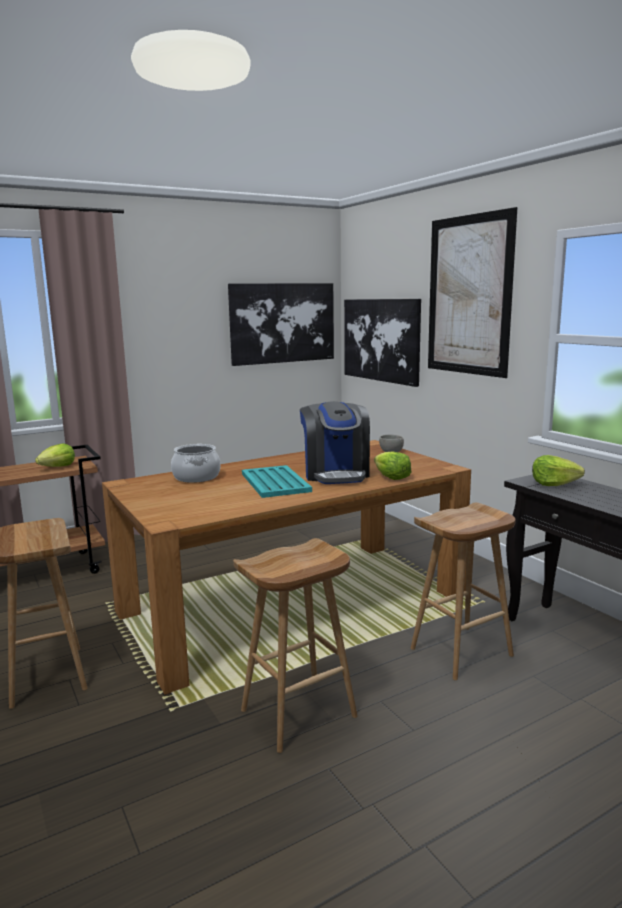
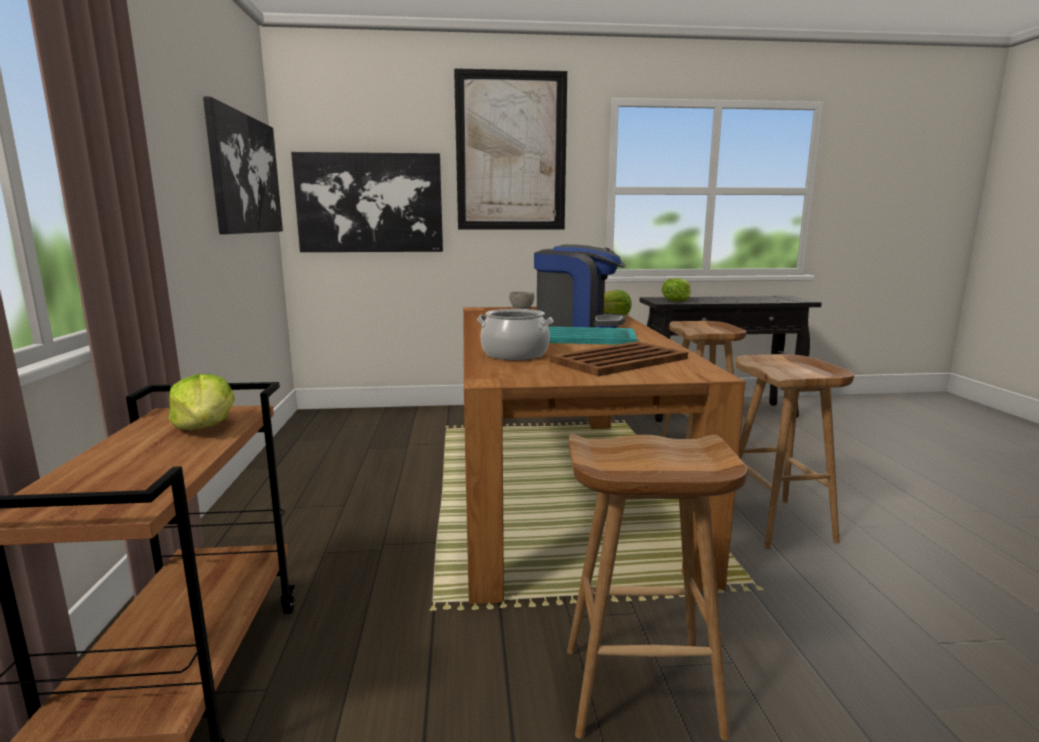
camera: 65 degrees left, 0 degrees up
(198, 500) = (620, 360): none -> brown tray

